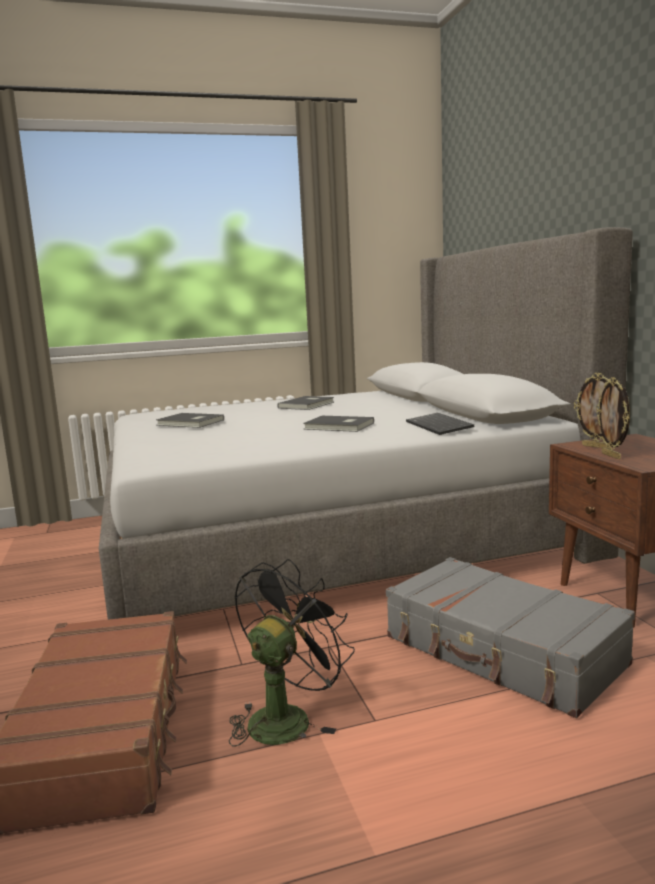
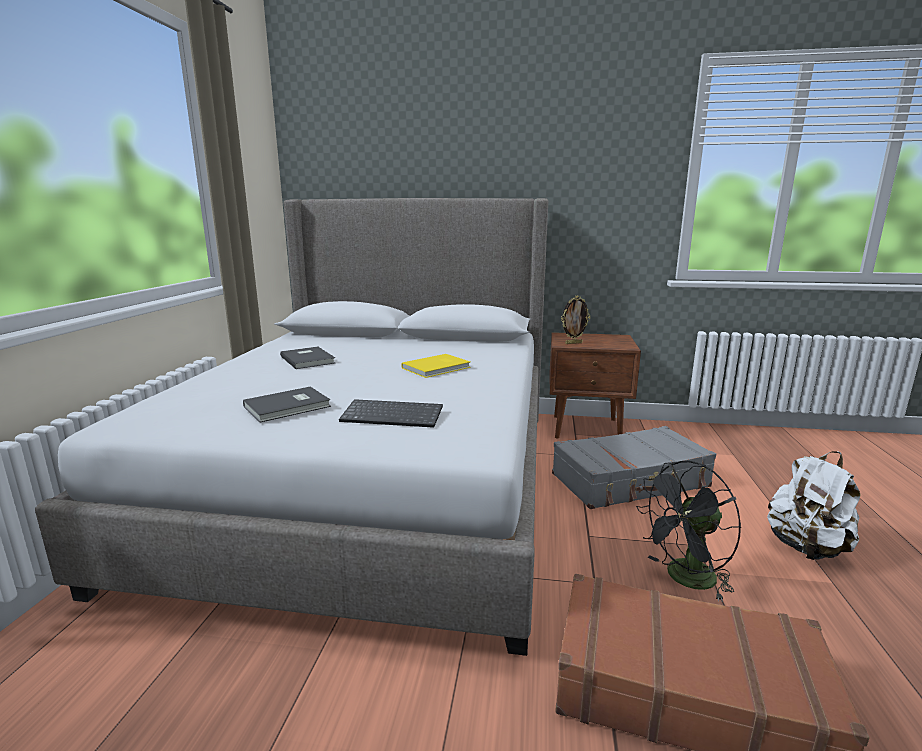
camera: 65 degrees left, 5 degrees up
(286, 717) = (684, 579): black fan -> black fan turned 90 degrees counterclockwise
(339, 426) = (438, 368): grey book -> yellow book
(440, 426) = (491, 350): keyboard -> keyboard (394, 415)
(465, 829) = (806, 548): none -> white backpack
(612, 456) = (599, 346): picture frame -> none

